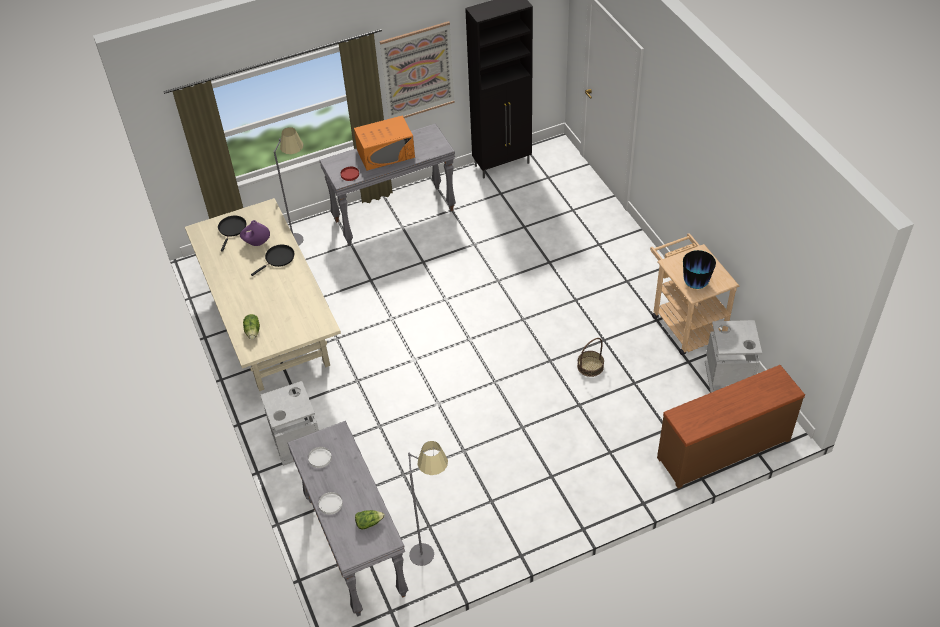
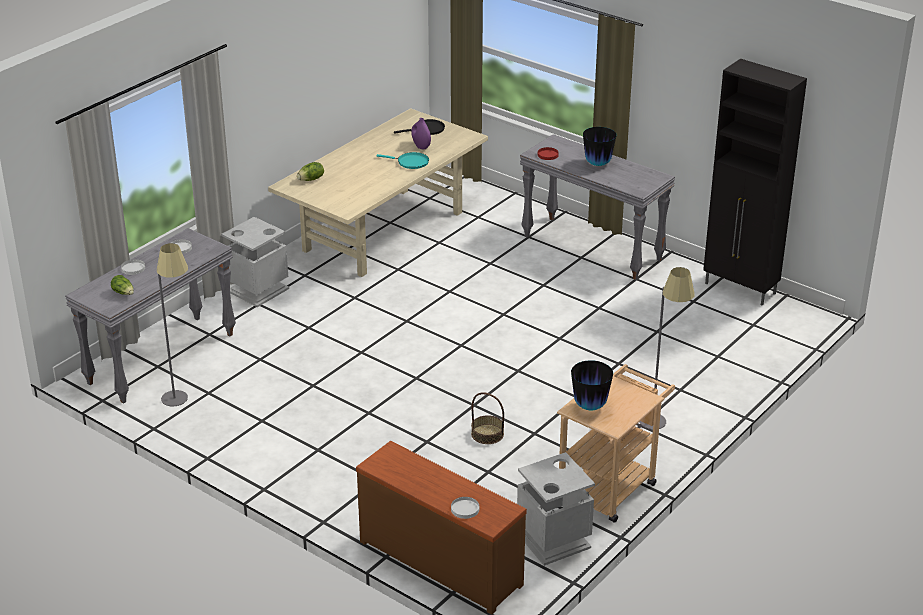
camera: 60 degrees right, 15 degrees down
(278, 258) = (410, 162): black frying pan -> turquoise frying pan
(302, 239) = (509, 209): grey floor lamp -> grey floor lamp (660, 427)
(386, 154) = (598, 164): orange microwave -> vase
(418, 72) = (680, 107): picture -> none
(767, 397) = (465, 509): none -> white plate

